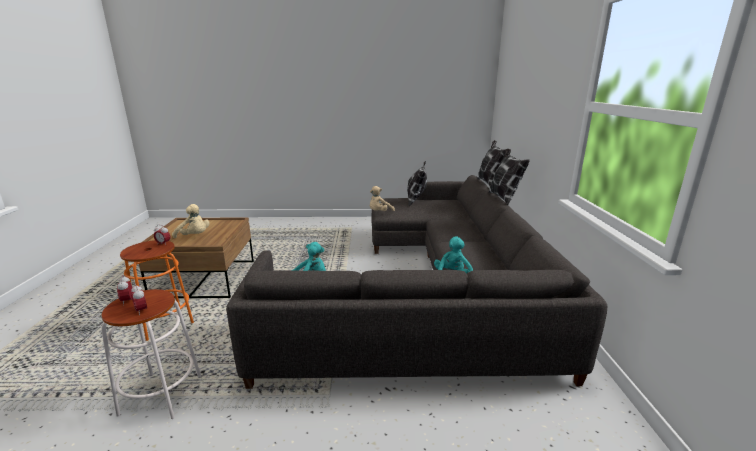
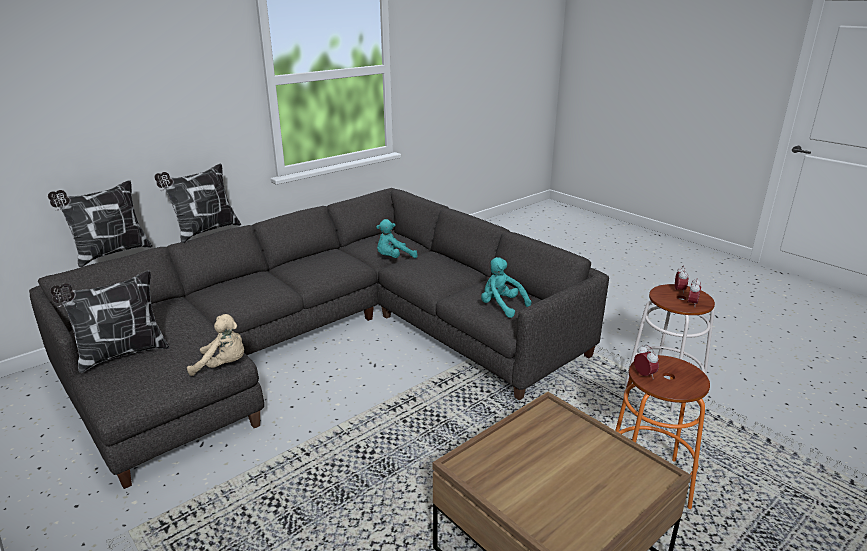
camera: 130 degrees left, 5 degrees up
(194, 236) = (572, 455): beige plush toy -> none

